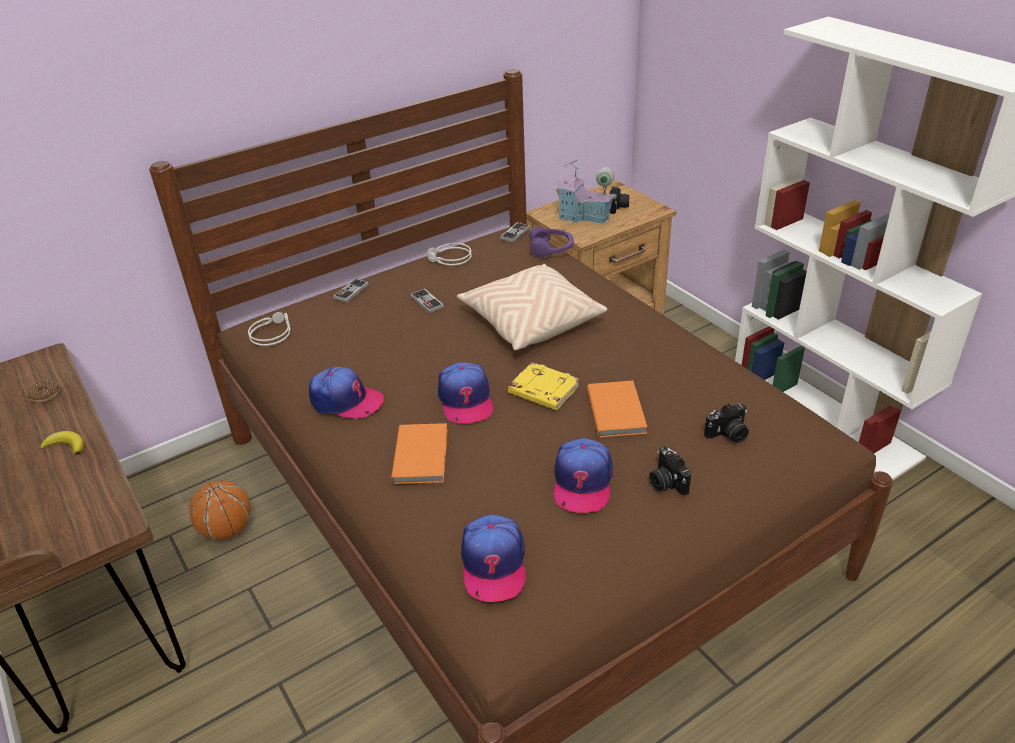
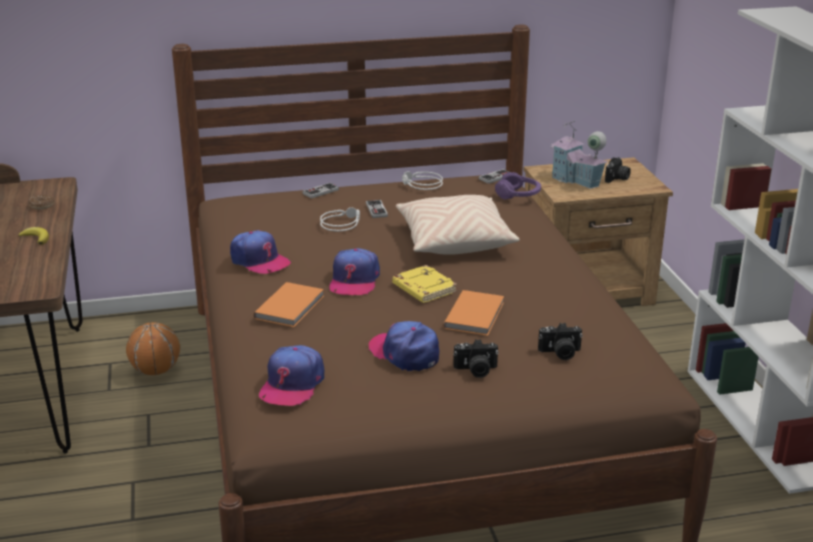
camera: 20 degrees right, 10 degrees down
(271, 333) = (236, 206): grey headphones -> grey headphones (341, 223)
(582, 482) = (405, 353): cap -> cap turned 105 degrees clockwise
(666, 482) = (476, 370): camera -> camera turned 90 degrees counterclockwise

